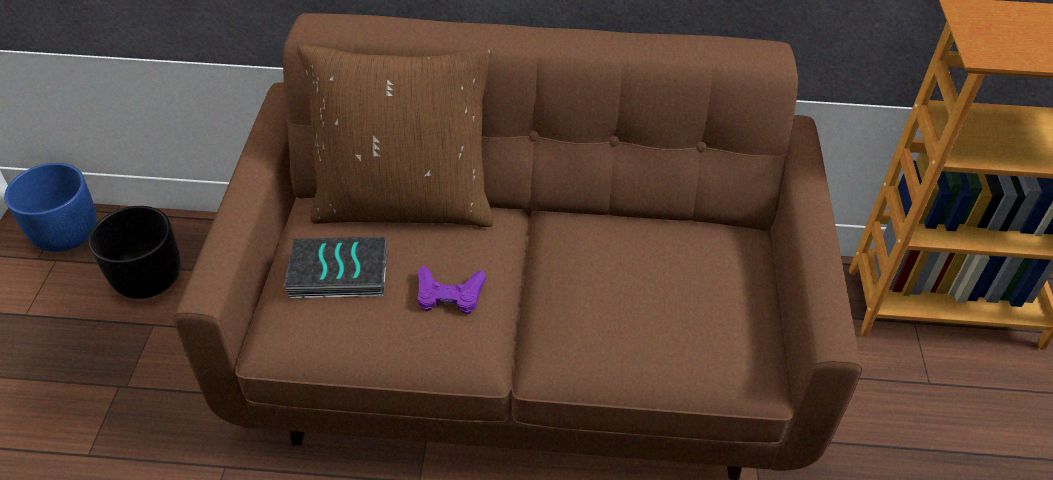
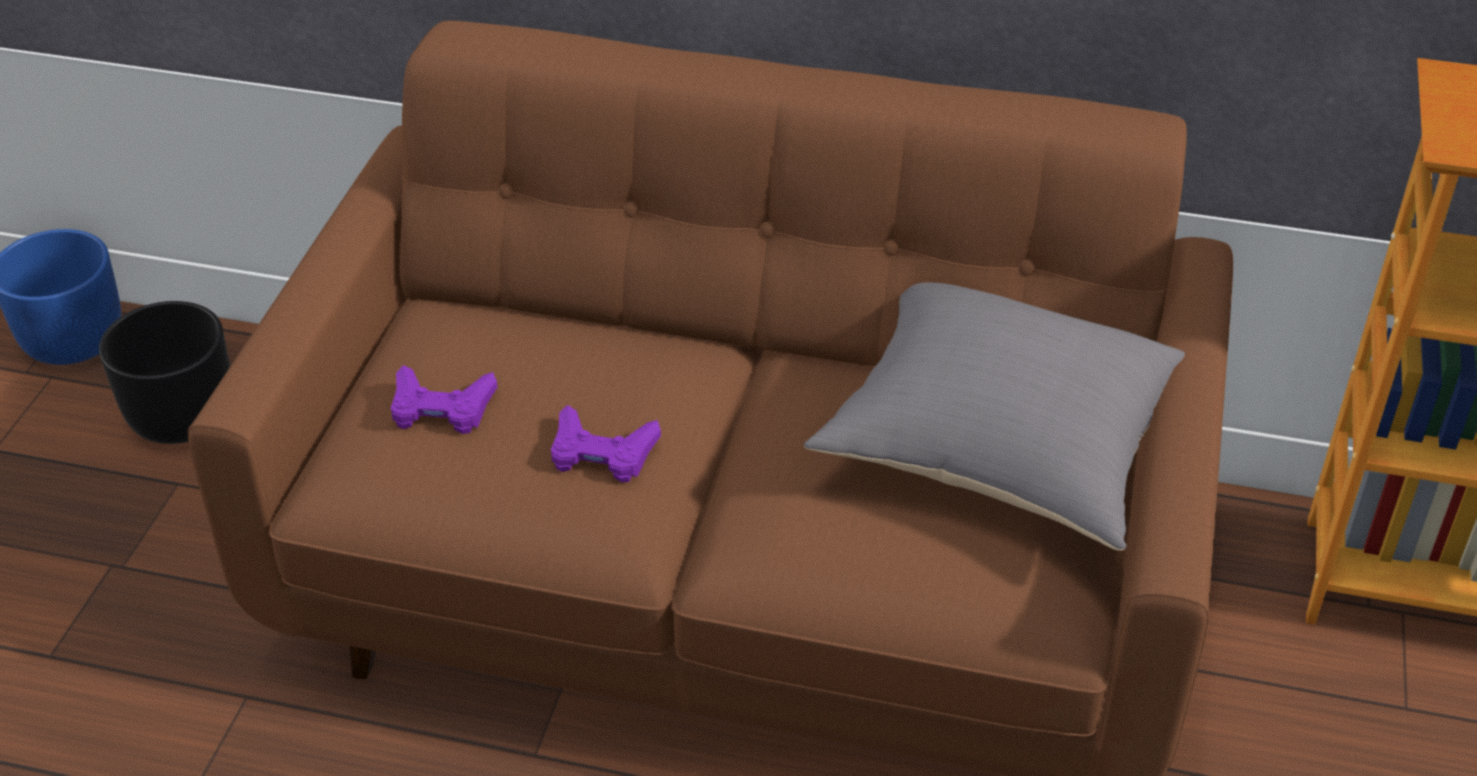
camera: 10 degrees right, 5 degrees down
(337, 275) = (441, 408): book -> purple game controller
(405, 203) = (565, 319): brown pillow -> none
(696, 265) = (996, 451): none -> grey pillow

